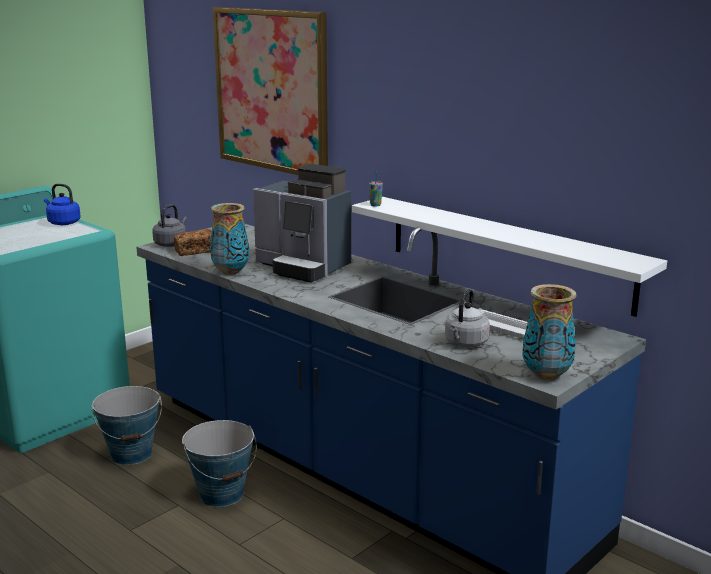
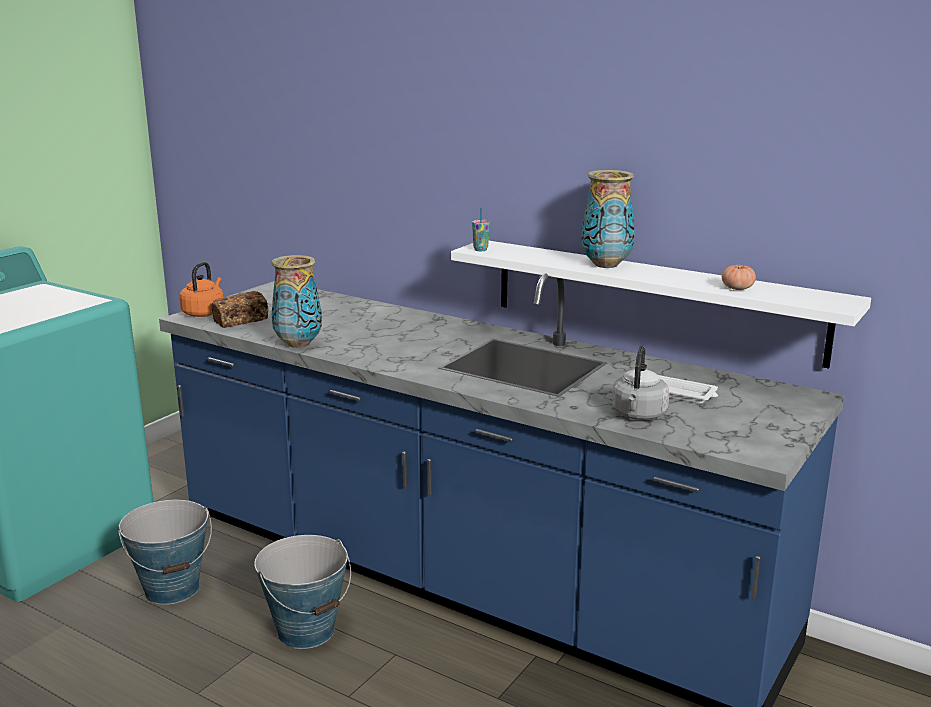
camera: 10 degrees left, 0 degrees up
(63, 223) = (54, 293): blue kettle -> none
(171, 244) = (204, 313): grey kettle -> orange kettle
(271, 90) = (323, 113): picture -> none
(303, 267) = (389, 333): coffee machine -> none
(547, 376) = (759, 449): vase -> vase (606, 265)
(560, 247) = (737, 288): none -> tomato

